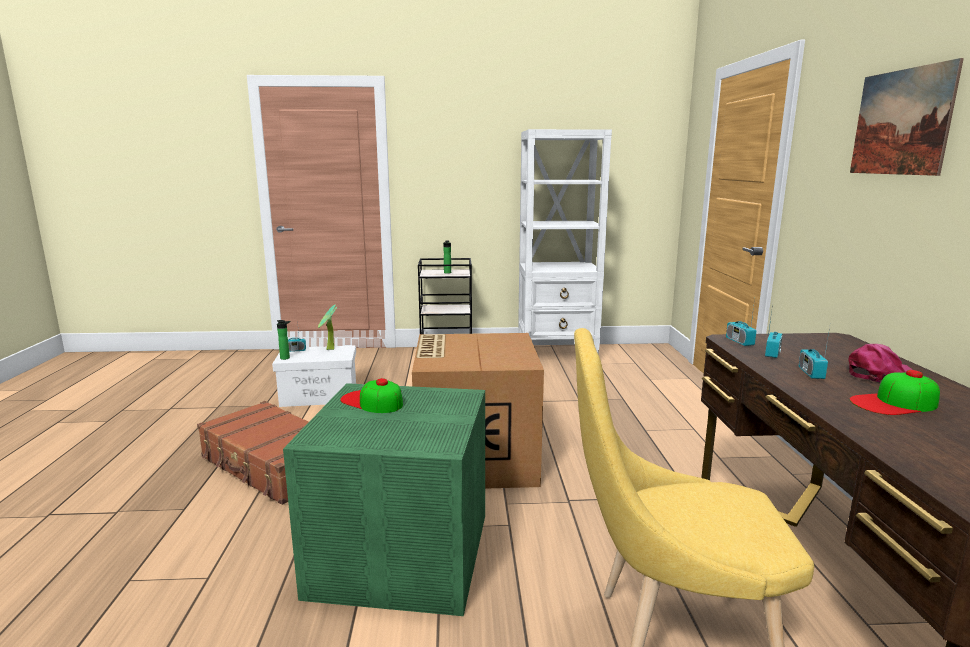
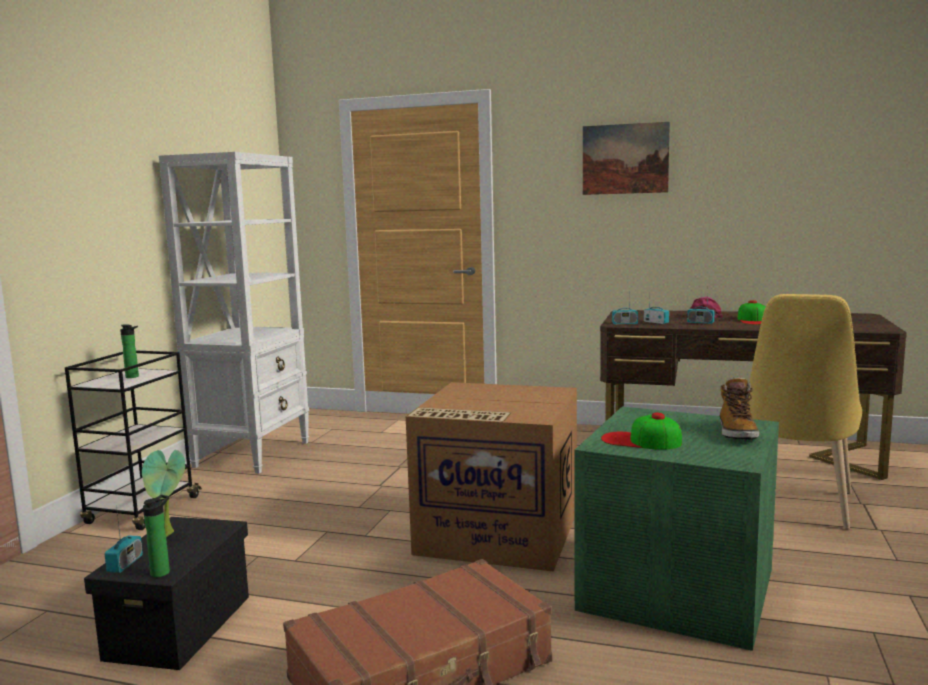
camera: 70 degrees left, 5 degrees down
(320, 396) = (179, 626): white storage box -> black storage box
(372, 401) = (640, 441): cap -> cap turned 60 degrees clockwise
(407, 438) = (736, 433): none -> boot

